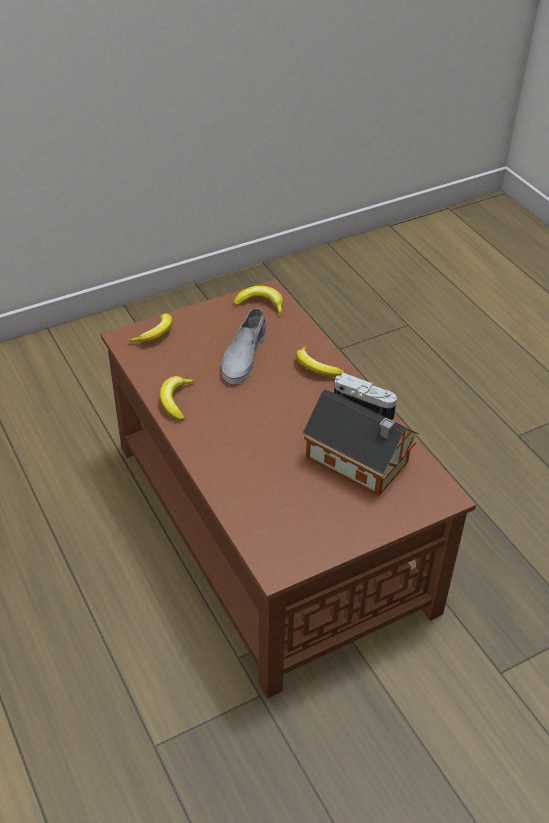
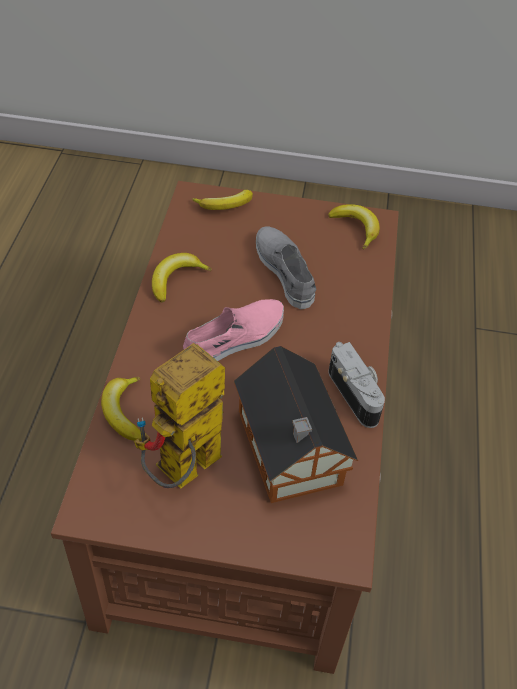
camera: 35 degrees right, 5 degrees up
(243, 356) = (285, 271): grey shoe -> grey shoe turned 105 degrees clockwise
(257, 416) = (235, 339): none -> pink shoe
(310, 512) = (183, 474): none -> toy robot
(316, 368) = (346, 324): banana -> banana (124, 412)

